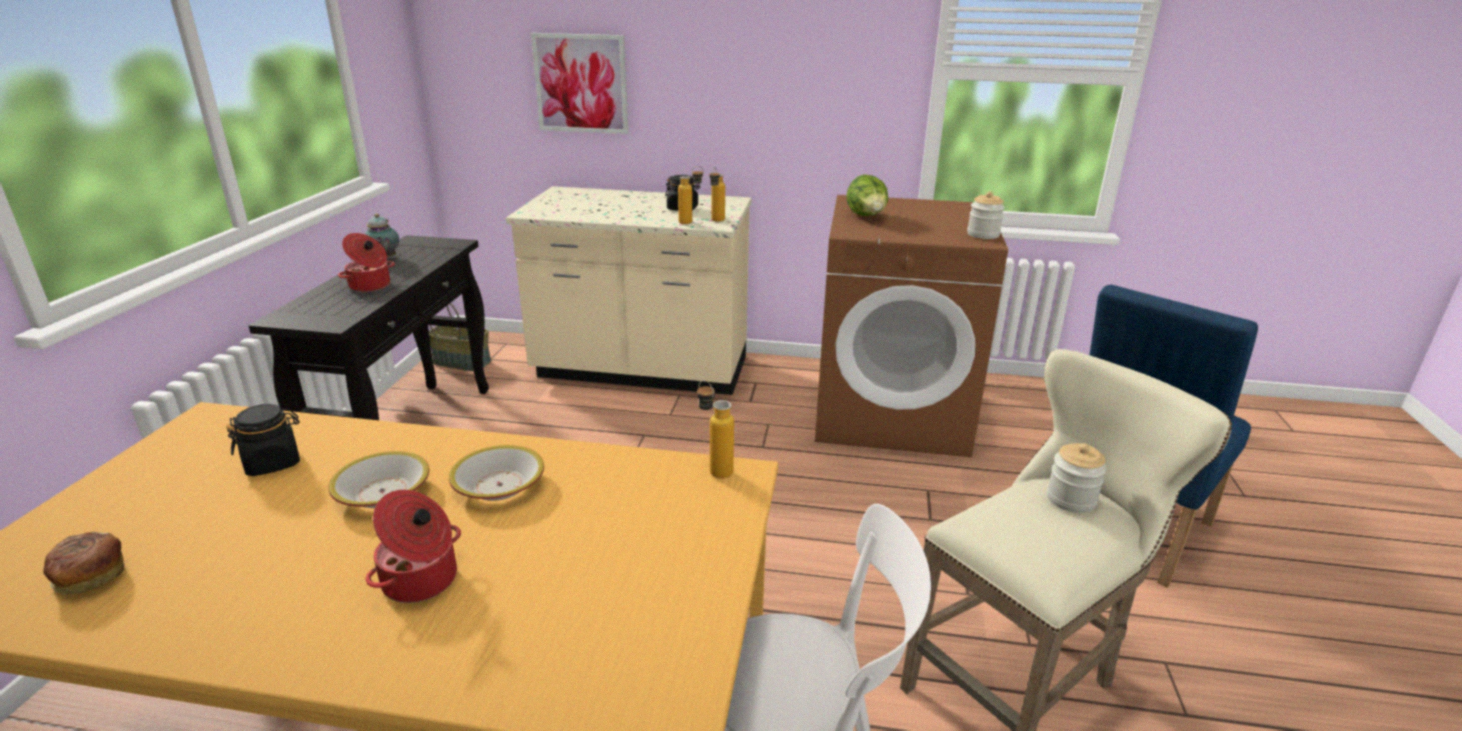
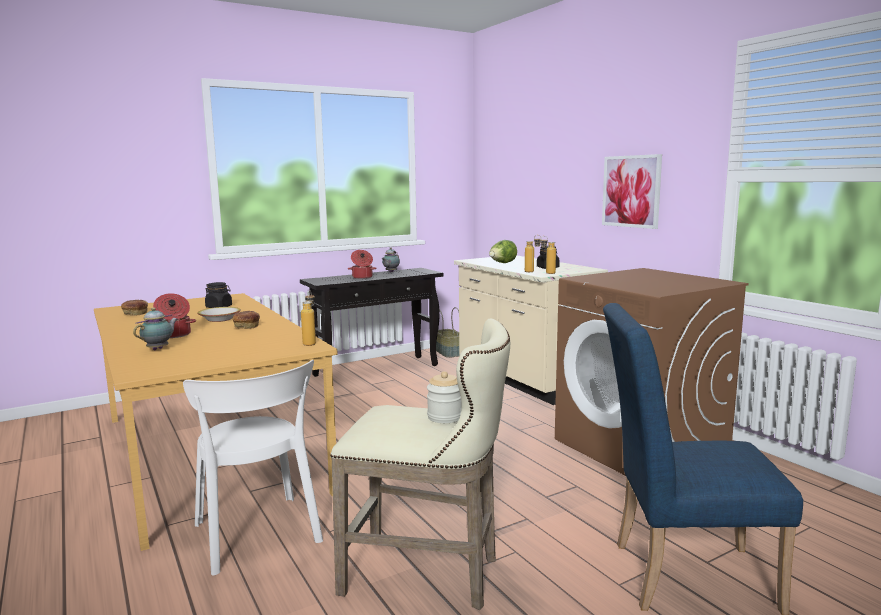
camera: 50 degrees right, 15 degrees down
(499, 486) = (246, 326): bowl -> bread
(511, 631) = (159, 349): none -> teapot
(581, 83) = (533, 192): picture -> picture (631, 191)
(867, 217) = (619, 275): lettuce -> lettuce (502, 263)
(983, 234) = (669, 290): jar -> none

